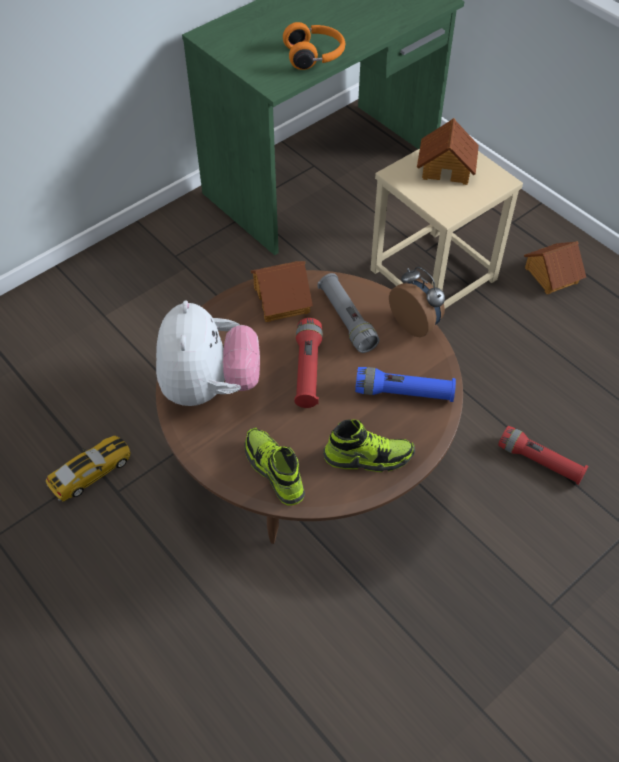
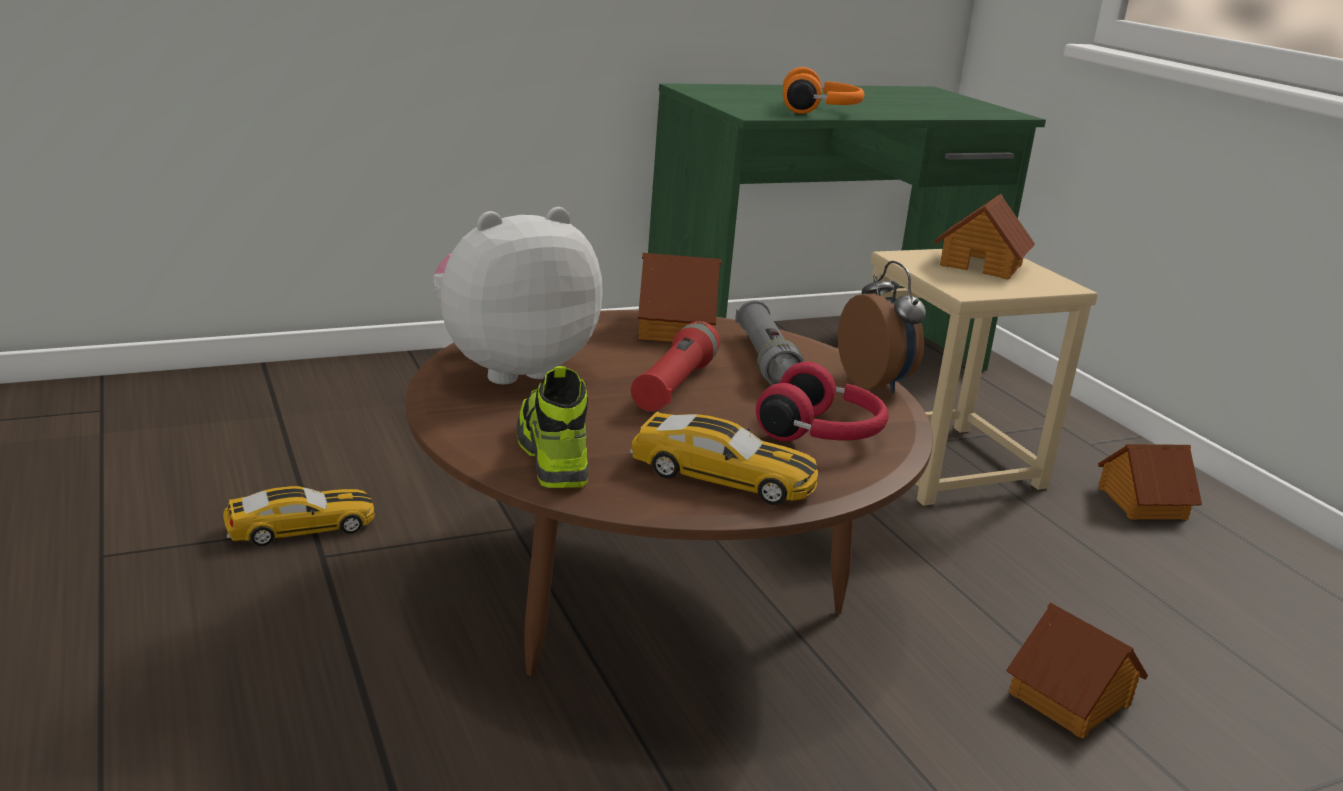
camera: 15 degrees right, 30 degrees down
(209, 386) = (511, 368): plush toy -> plush toy turned 135 degrees counterclockwise
(368, 456) = (723, 476): shoe -> toy car
(404, 393) = (822, 434): blue flashlight -> red headphones
(540, 462) = (1071, 699): red flashlight -> toy house

